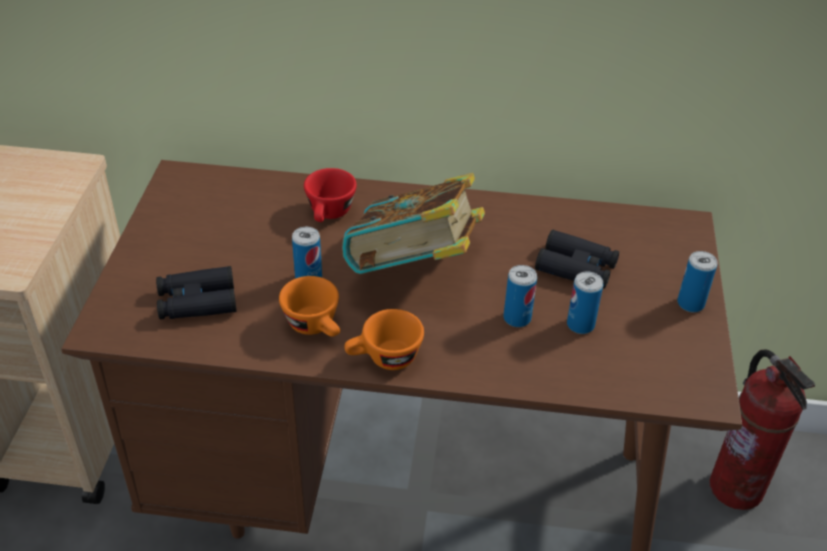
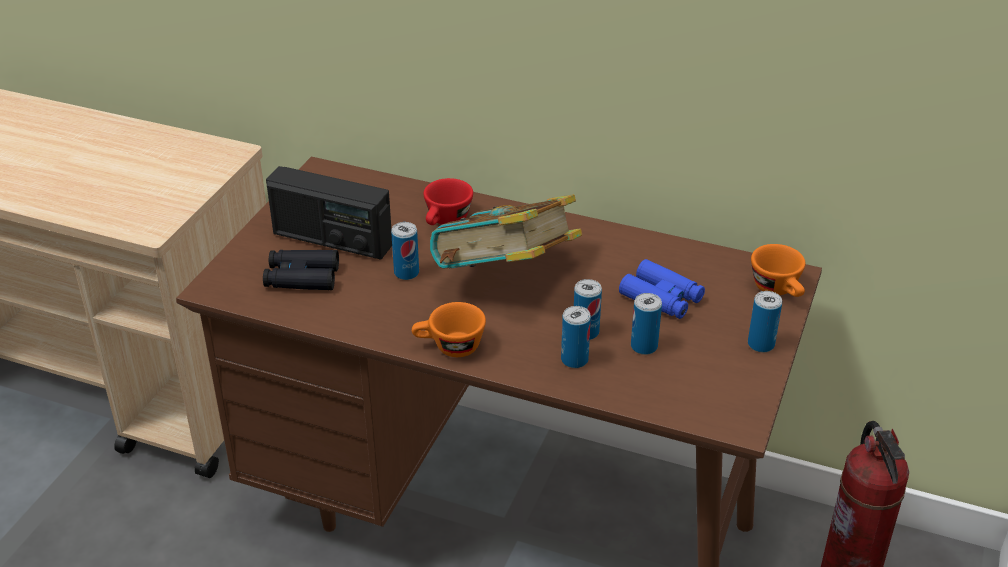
camera: 15 degrees right, 5 degrees down
(215, 252) = (332, 240): none -> radio
(316, 327) = (399, 313): orange cup -> orange cup (779, 290)
(517, 351) = (574, 360): none -> can
(576, 267) = (661, 298): black binoculars -> blue binoculars

